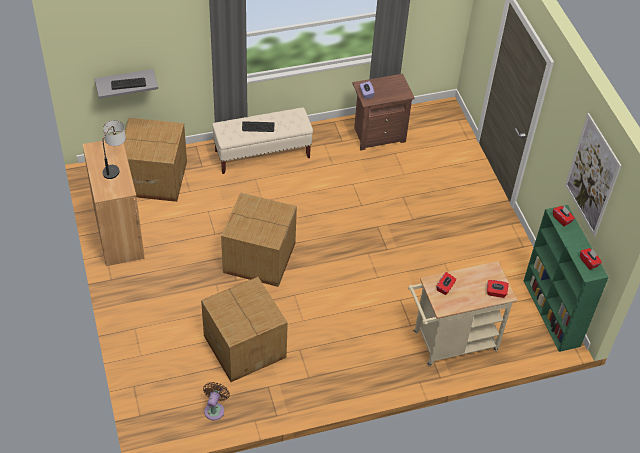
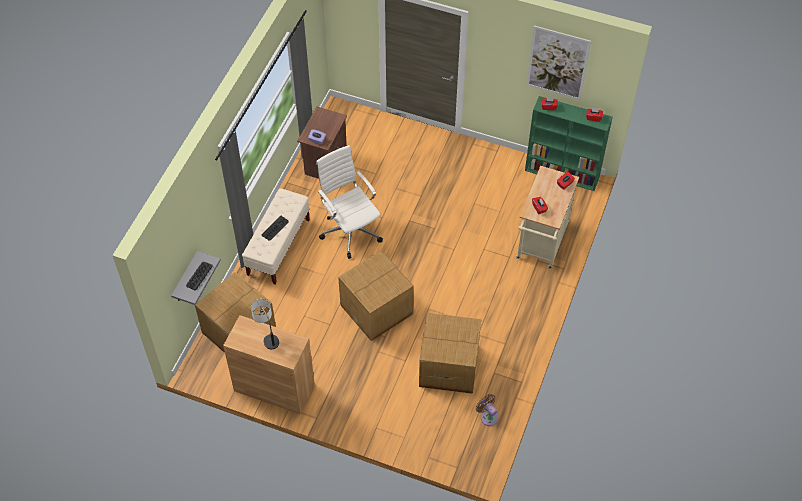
camera: 50 degrees left, 5 degrees up
(326, 191) = (350, 230): none -> white office chair

